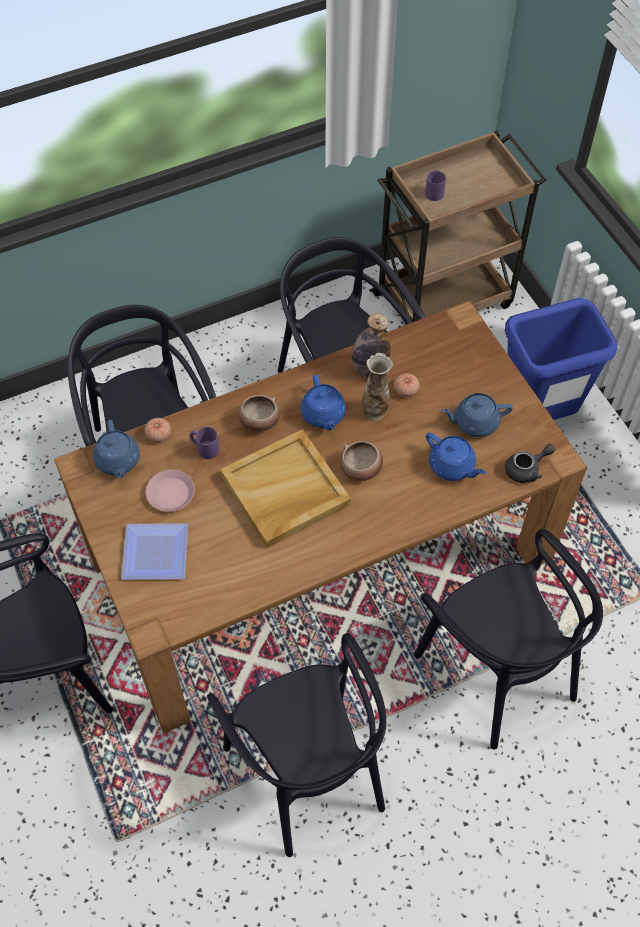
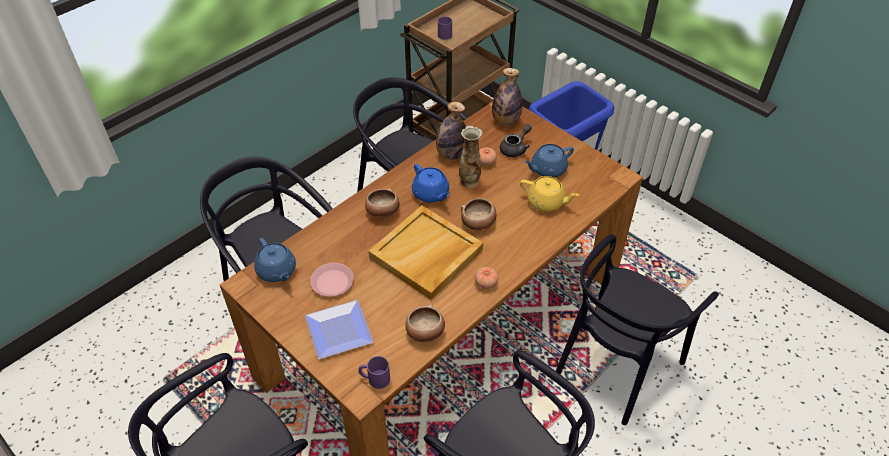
camera: 20 degrees left, 10 degrees down
(158, 435) = (304, 243): tomato -> tomato (486, 283)
(204, 448) = (346, 242): purple mug -> purple mug (374, 378)
(244, 584) = (425, 332): none -> bowl
(452, 466) = (546, 202): blue teapot -> yellow teapot
(455, 340) = (506, 121): none -> bottle
(497, 671) = (616, 365): black chair -> black chair turned 90 degrees clockwise
(527, 469) = (601, 189): grey teapot -> grey teapot (515, 148)

